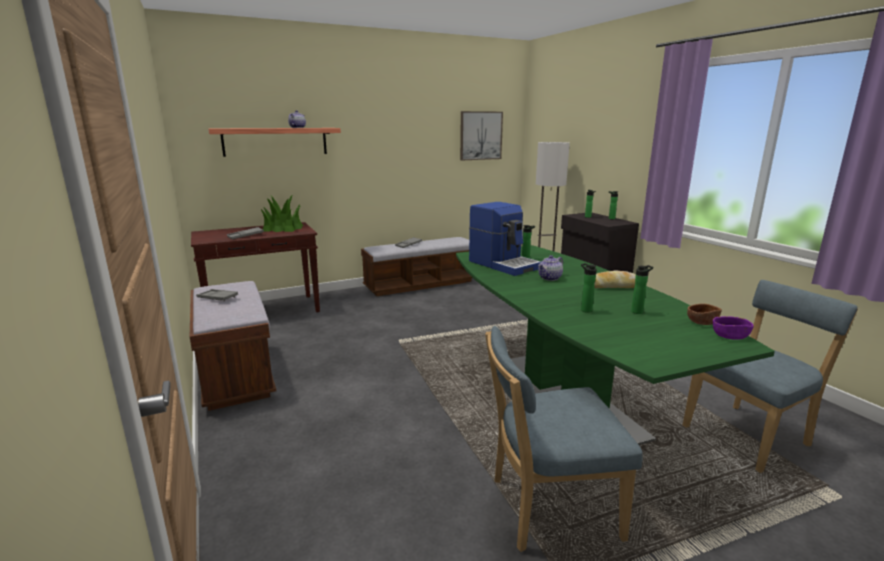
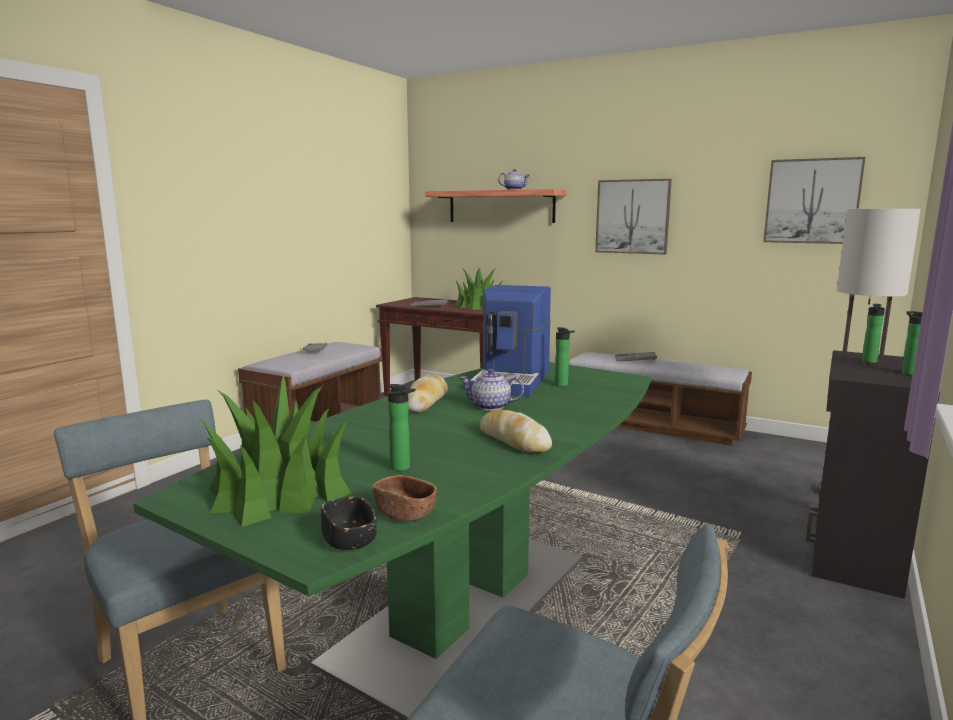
camera: 55 degrees right, 5 degrees down
(384, 147) = (632, 216): none -> picture
(522, 287) = (425, 401): none -> bread
(585, 310) = (369, 440): bottle -> none
(659, 341) = (277, 492): none -> potted plant
(730, 336) = (349, 540): purple bowl -> black bowl

